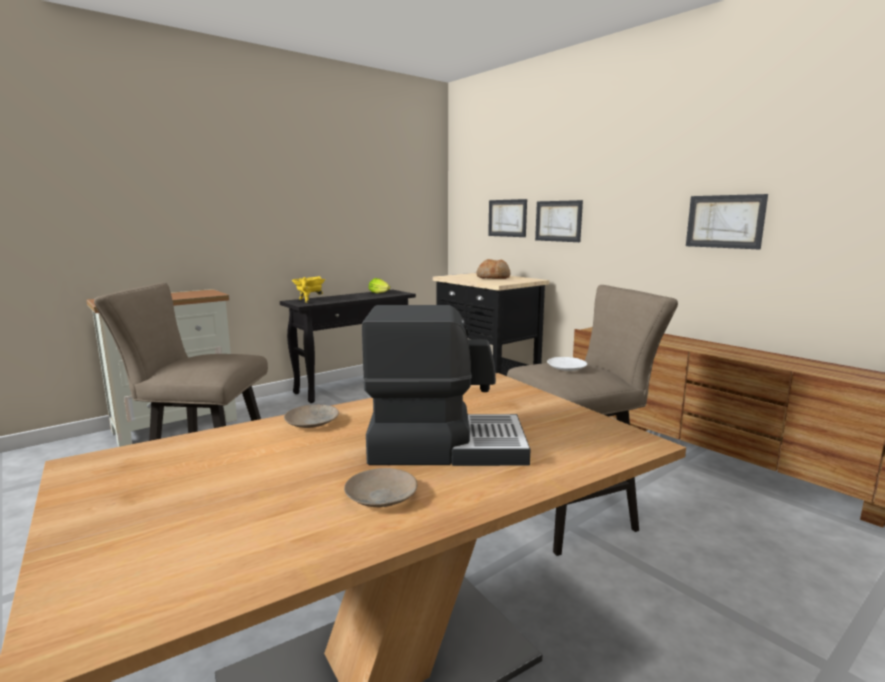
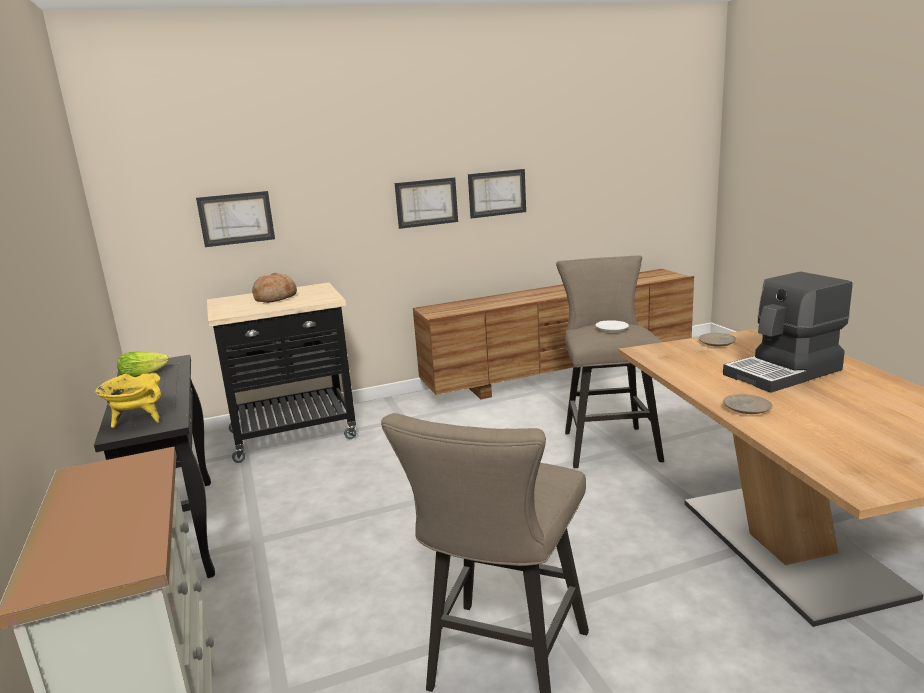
camera: 70 degrees left, 5 degrees up
(381, 496) = (868, 390): beige plate -> beige plate (717, 343)
(445, 444) = (784, 372): coffee machine -> coffee machine turned 135 degrees counterclockwise
(558, 221) = (323, 212): picture -> picture (426, 202)

